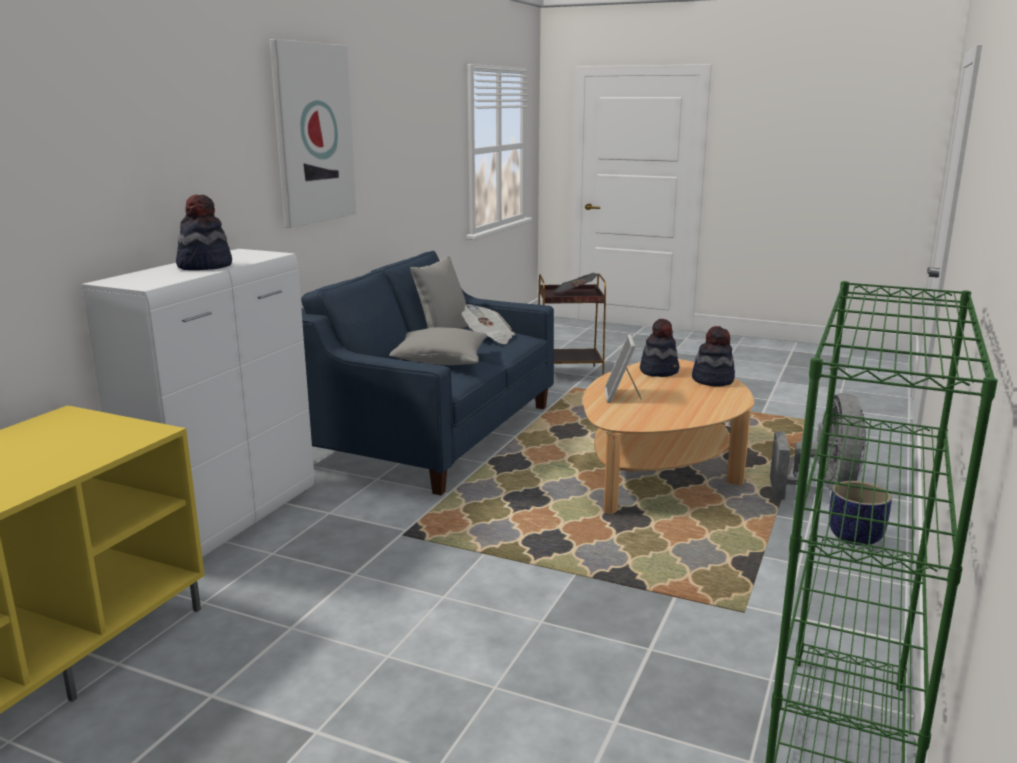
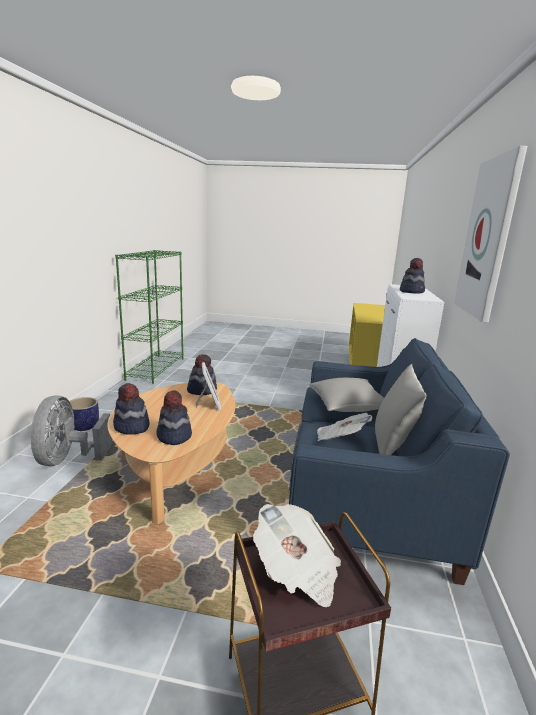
camera: 165 degrees right, 0 degrees up
(633, 416) = (202, 390): none -> hat

